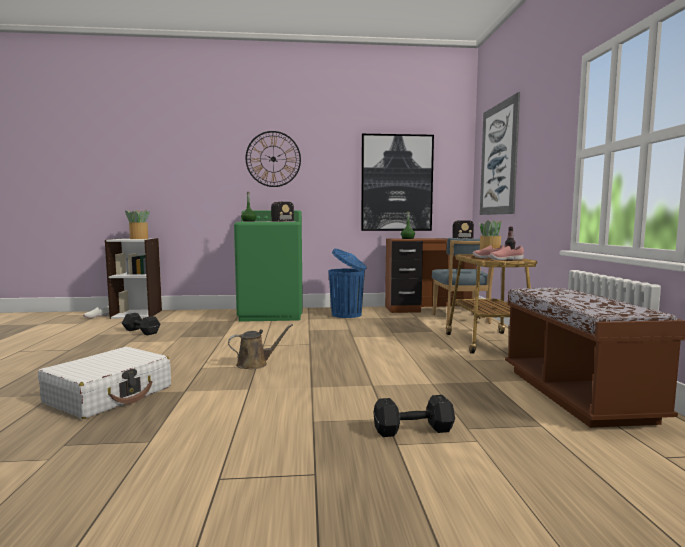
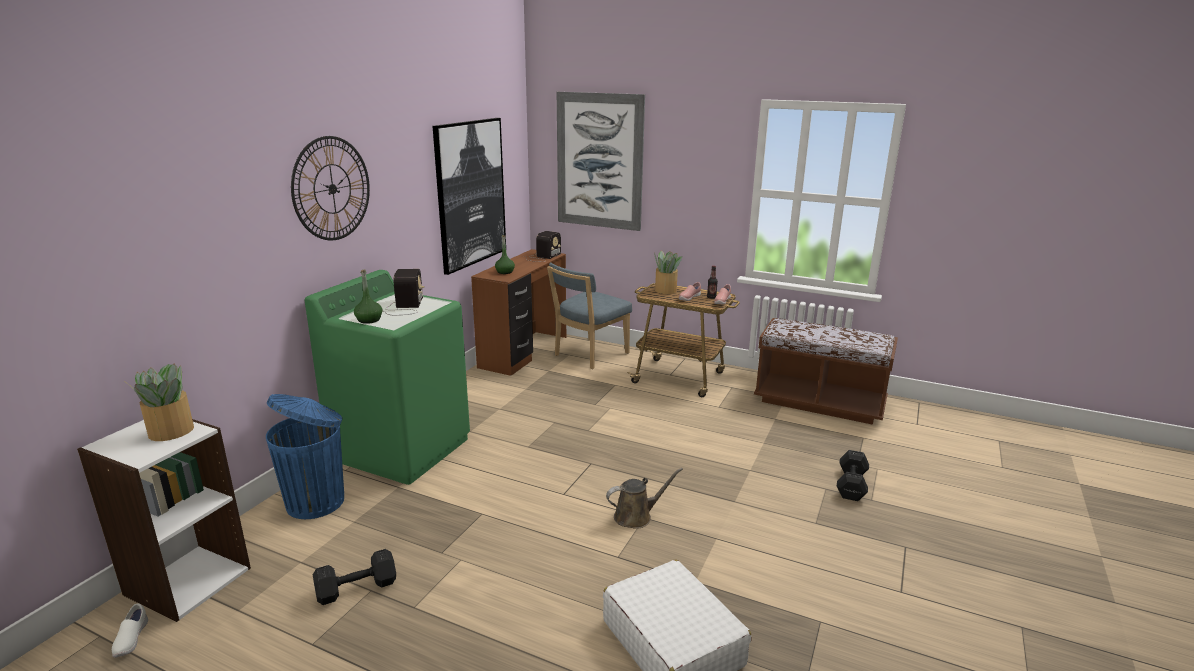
camera: 60 degrees left, 15 degrees up
(255, 364) = (636, 516): brown watering can -> brown watering can turned 60 degrees clockwise
(347, 314) = (483, 401): blue trash can -> blue trash can (317, 501)
(461, 319) = (588, 355): blue chair -> blue chair turned 105 degrees clockwise

